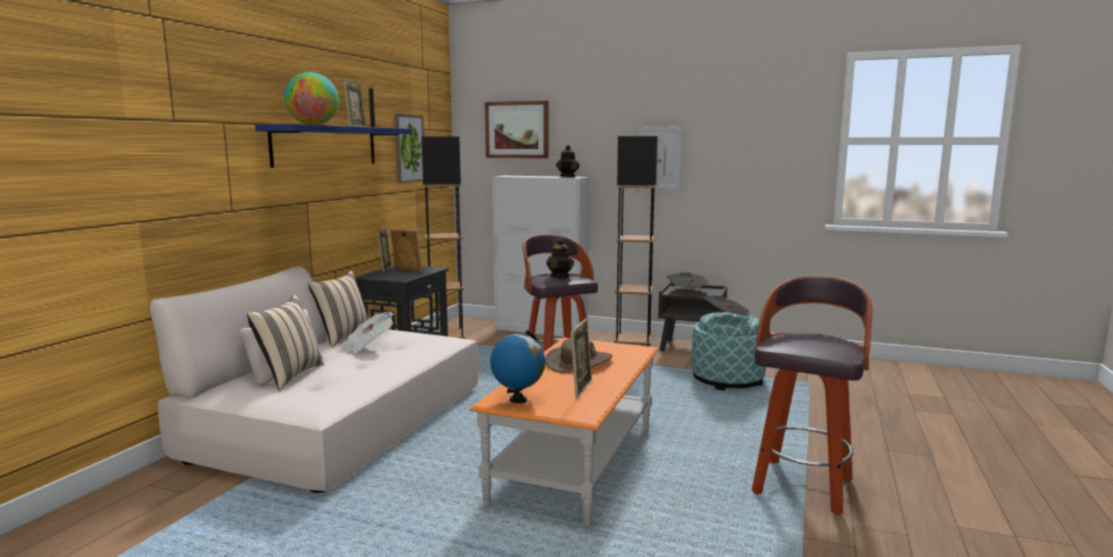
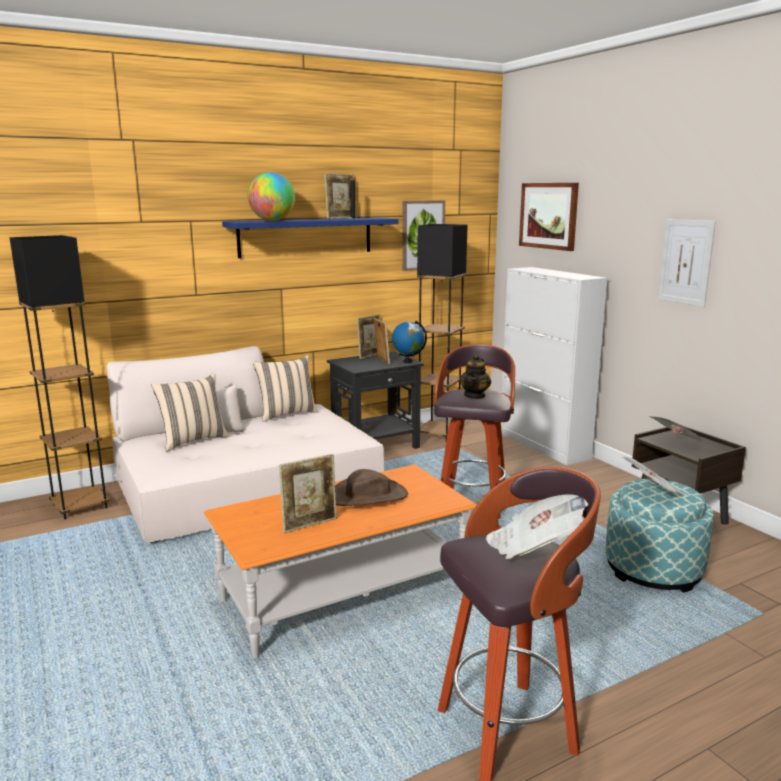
camera: 40 degrees right, 5 degrees up
(366, 346) = (283, 428): newspaper -> newspaper (534, 547)
(518, 400) = (244, 516): globe -> globe (408, 361)
(568, 177) = (580, 276): teapot -> none
(633, 344) = (616, 489): black floor lamp -> black floor lamp (80, 506)

